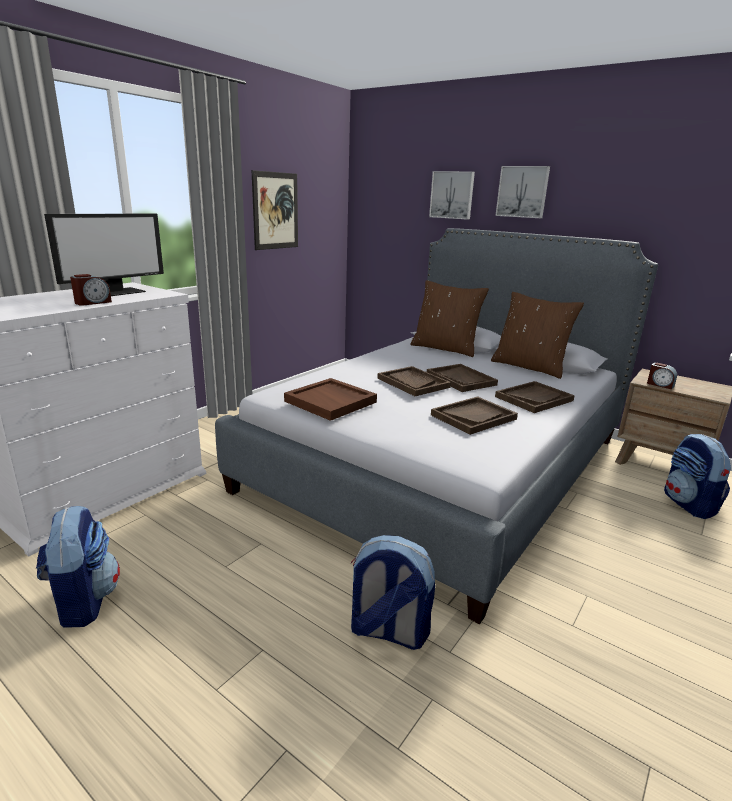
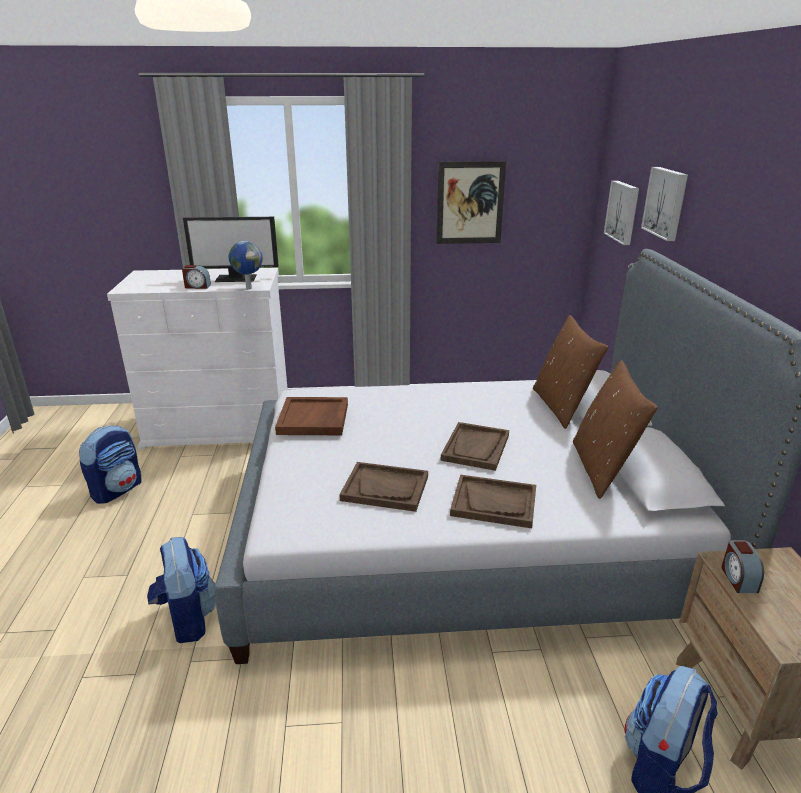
camera: 50 degrees right, 5 degrees up
(161, 296) = (248, 288): none -> globe
(413, 383) = (419, 431): brown tray -> none
(522, 192) = (723, 215): picture -> picture (623, 212)

